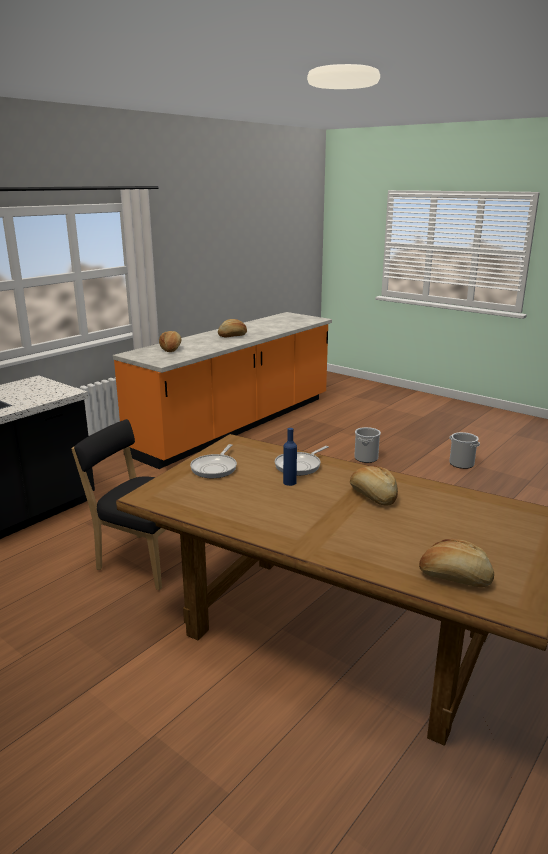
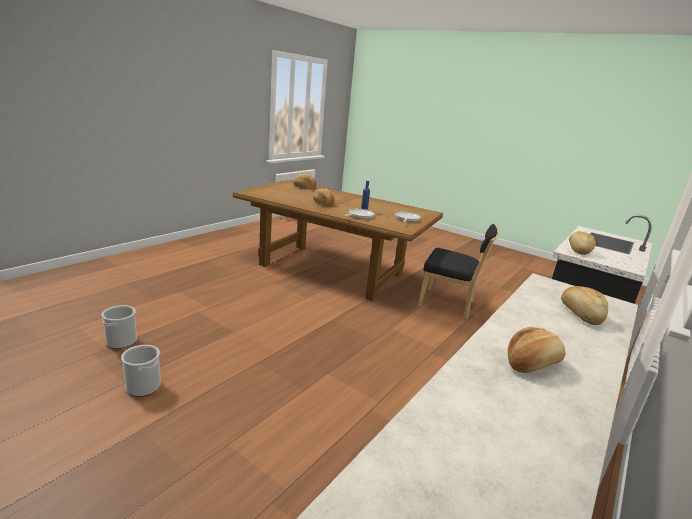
camera: 175 degrees right, 0 degrees up
(49, 394) = (578, 250): none -> bread
(366, 458) = (266, 404): bucket -> bucket (121, 341)

